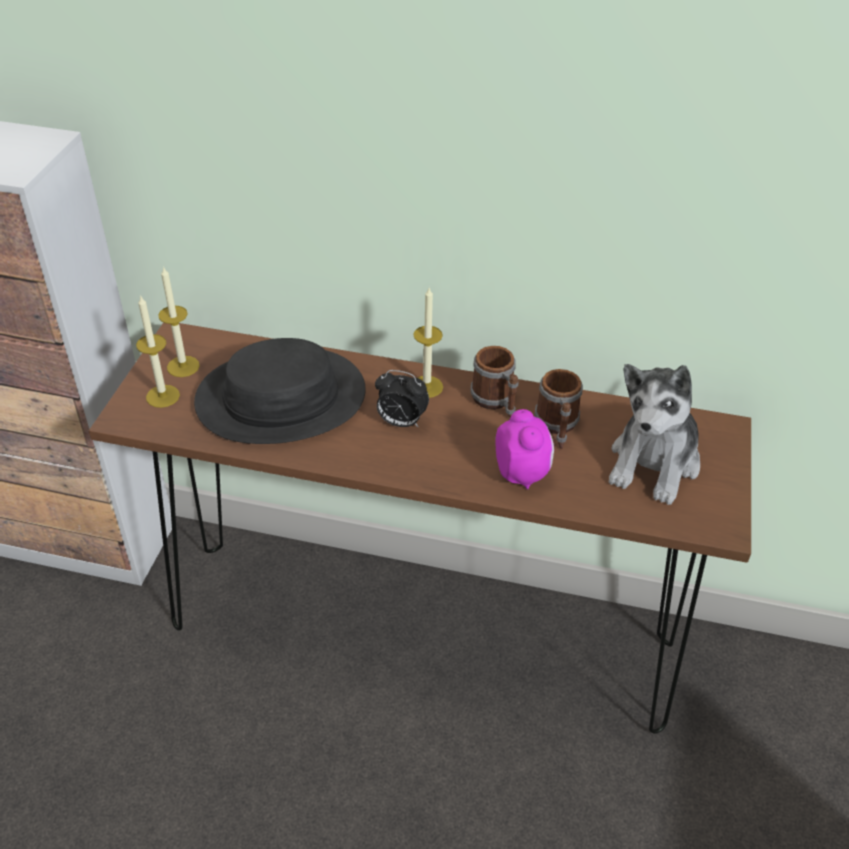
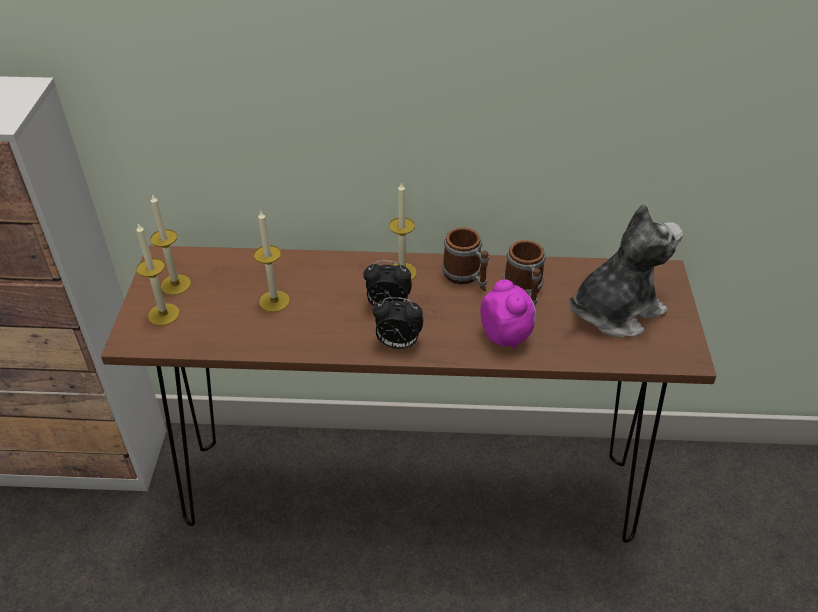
camera: 10 degrees left, 0 degrees up
(281, 398) = (274, 301): black hat -> candle
(400, 464) = (397, 344): none -> alarm clock
(654, 463) = (615, 310): plush toy -> plush toy turned 135 degrees counterclockwise

